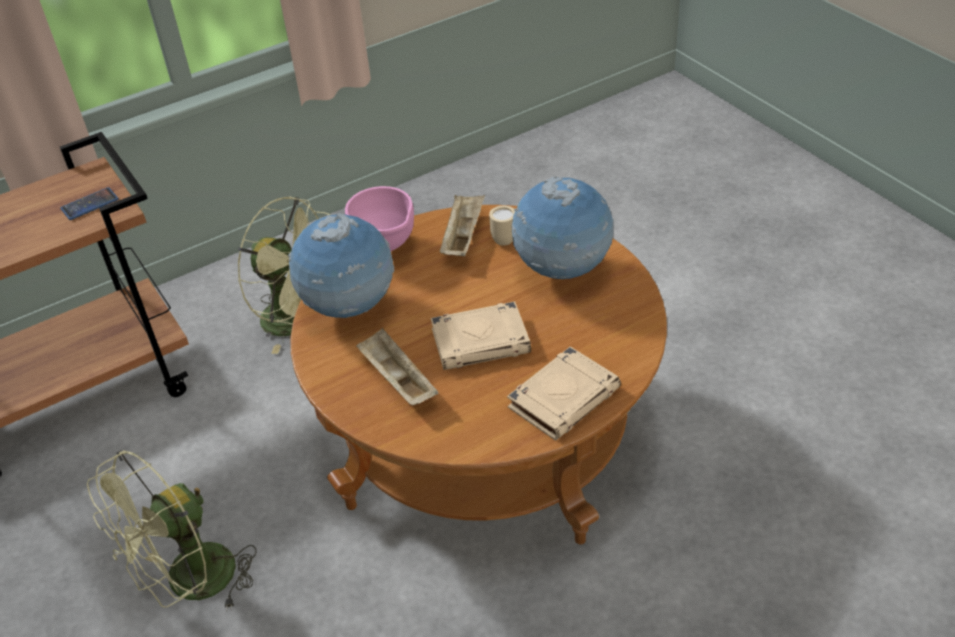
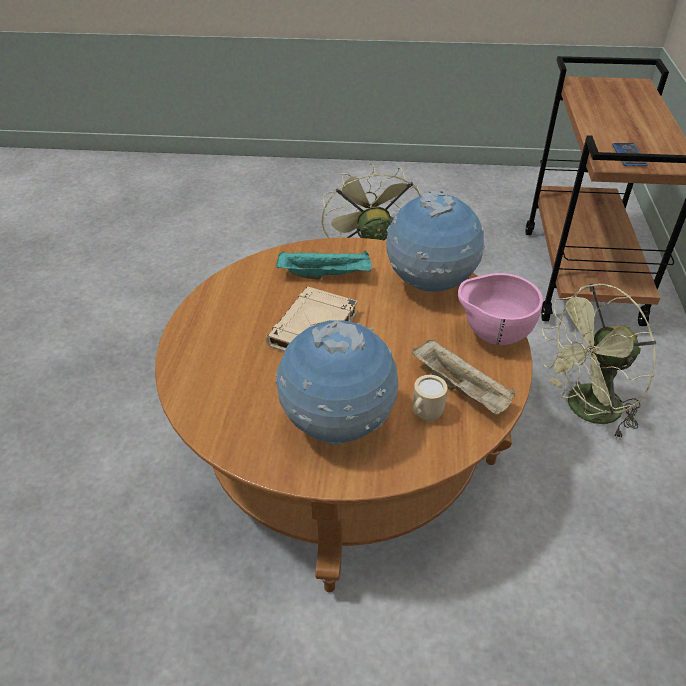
camera: 125 degrees right, 0 degrees up
(397, 380) = (326, 275): beige tray -> turquoise tray
(564, 397) = (206, 338): beige book -> none

